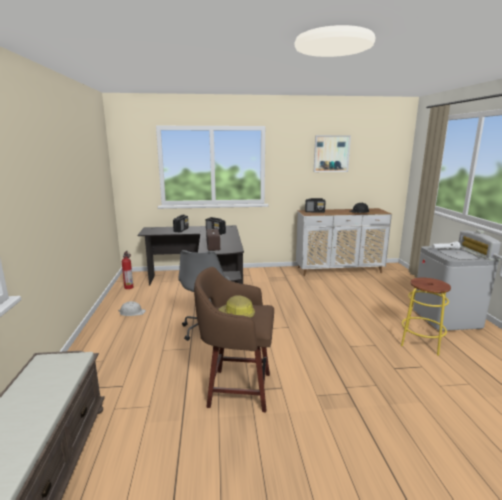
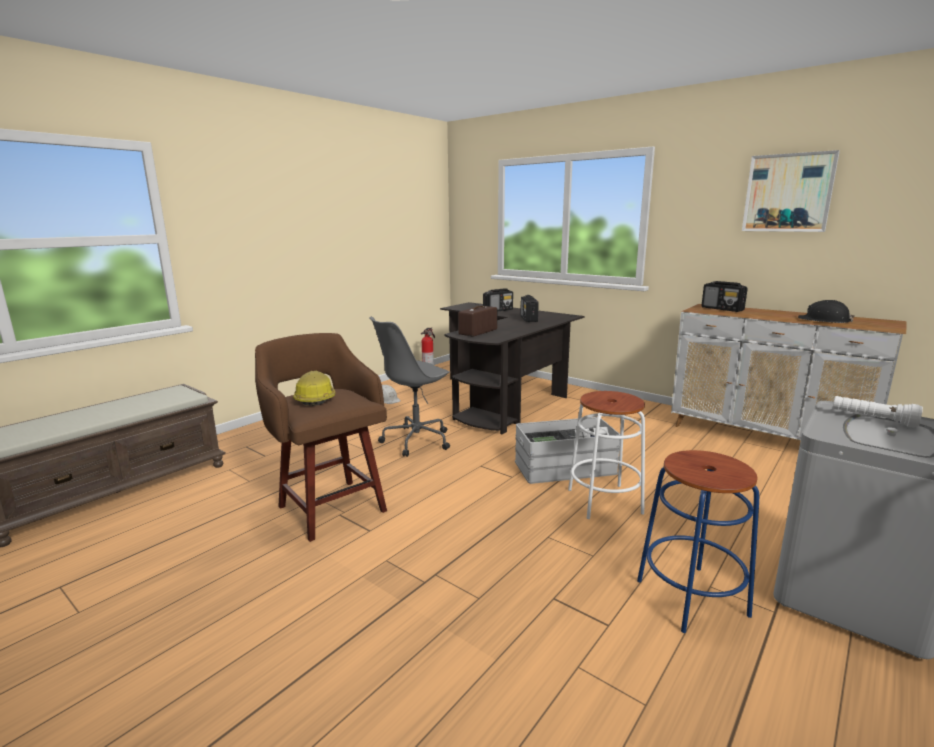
camera: 45 degrees right, 0 degrees up
(299, 312) = (564, 467): none -> grey storage box
(339, 320) = (604, 501): none -> white stool
(421, 342) = (691, 597): yellow stool -> blue stool

